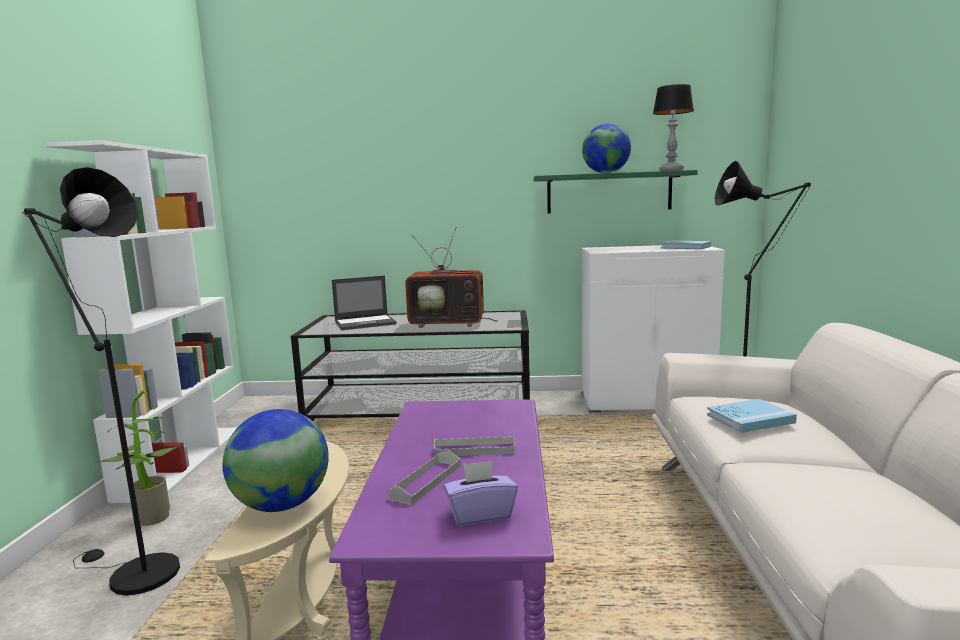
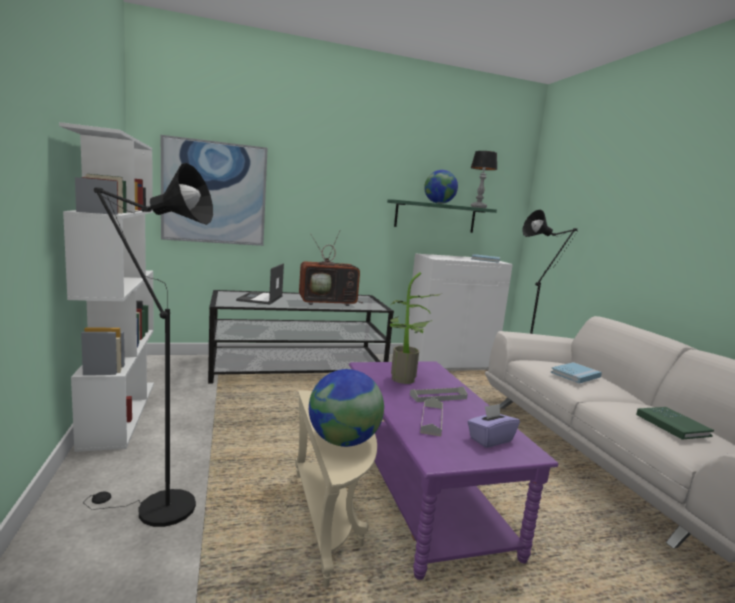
camera: 20 degrees left, 0 degrees up
(149, 520) = (131, 464): potted plant -> potted plant (403, 380)
(312, 197) = (214, 193): none -> picture
(366, 323) = (260, 298): laptop -> laptop turned 135 degrees clockwise
(850, 507) = (672, 425): none -> green book

